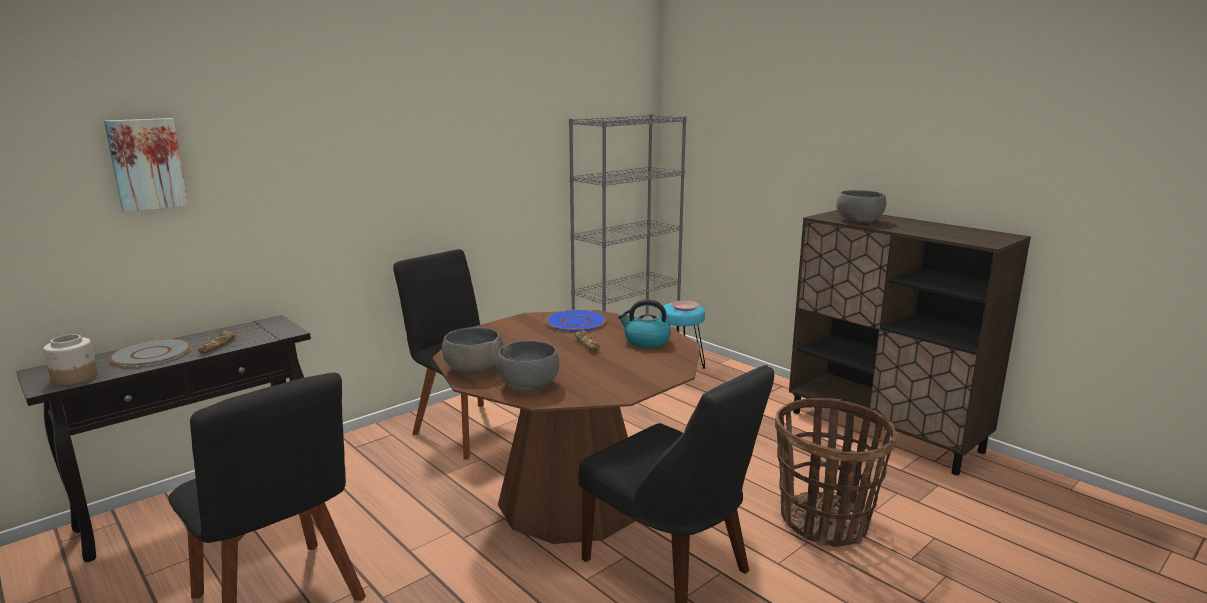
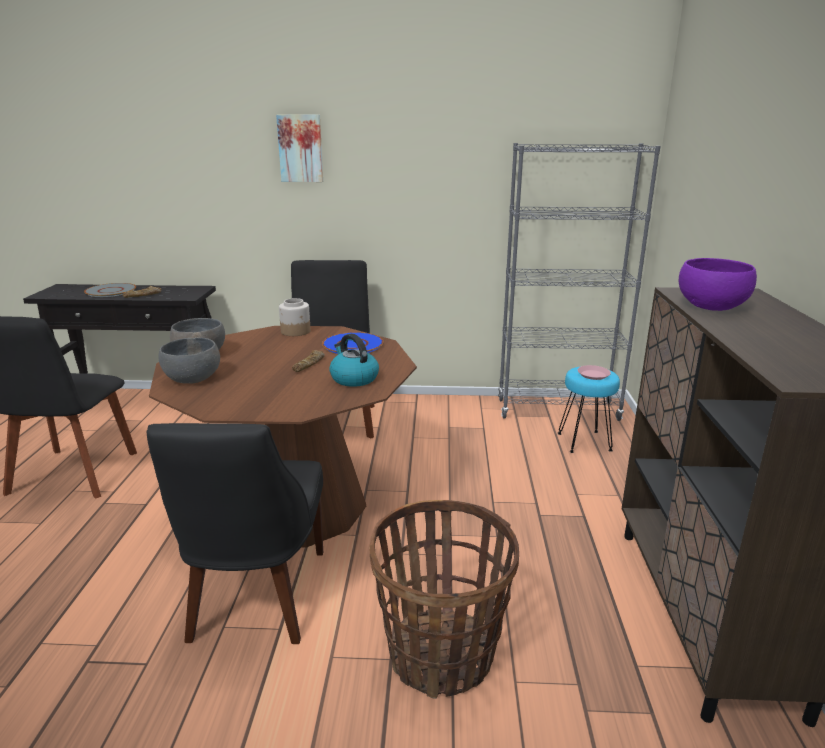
camera: 45 degrees right, 5 degrees up
(75, 377) = (59, 294): jar -> jar (296, 331)
(147, 164) = (129, 158): picture -> picture (300, 148)
(858, 221) = (711, 306): grey bowl -> purple bowl

